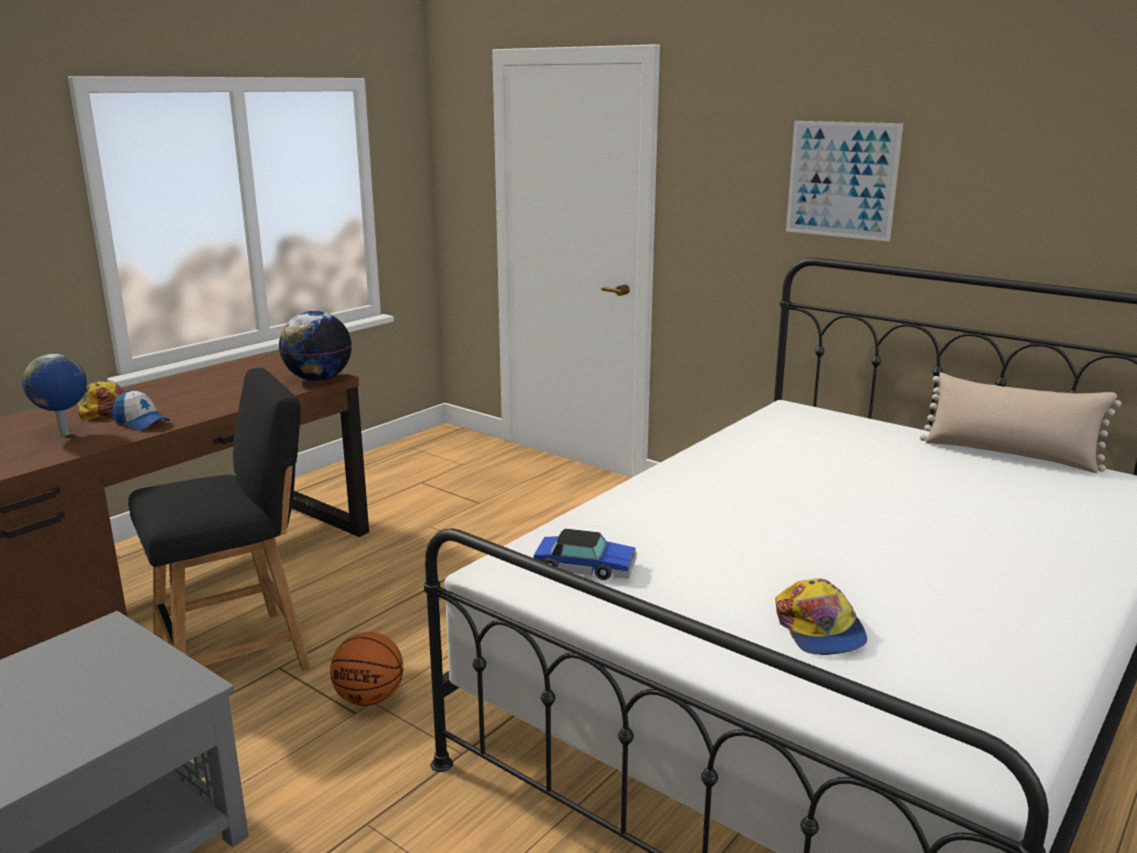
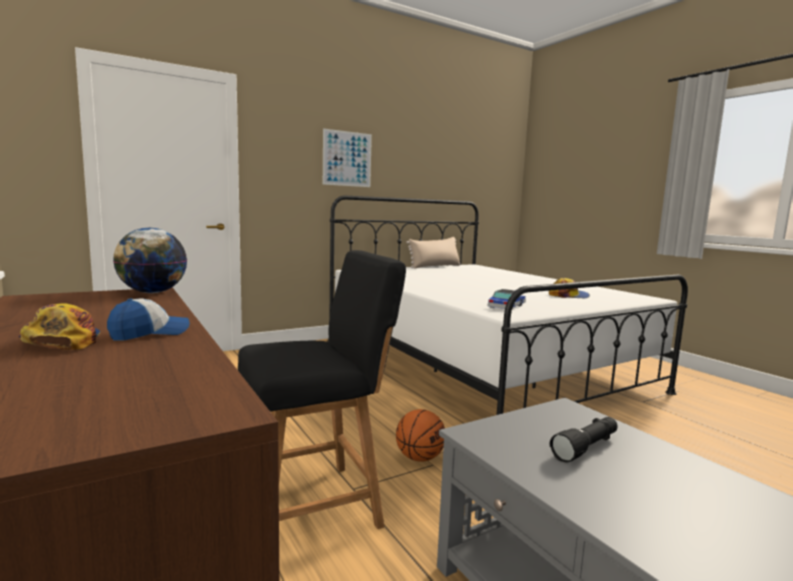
camera: 70 degrees left, 10 degrees down
(64, 701) = (586, 447): none -> black flashlight
(65, 434) = (119, 358): globe -> none
(240, 654) = (317, 505): black chair -> black chair turned 75 degrees clockwise

